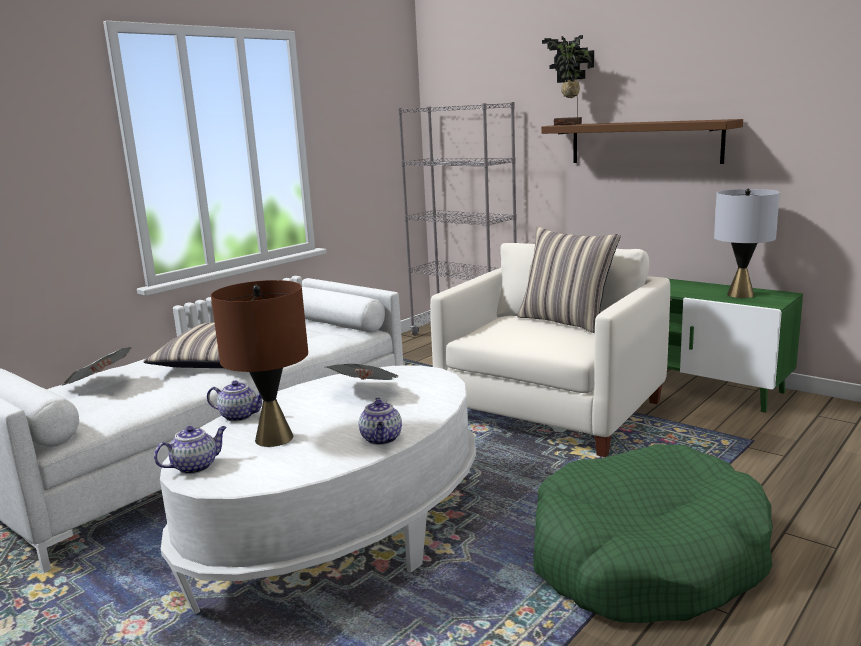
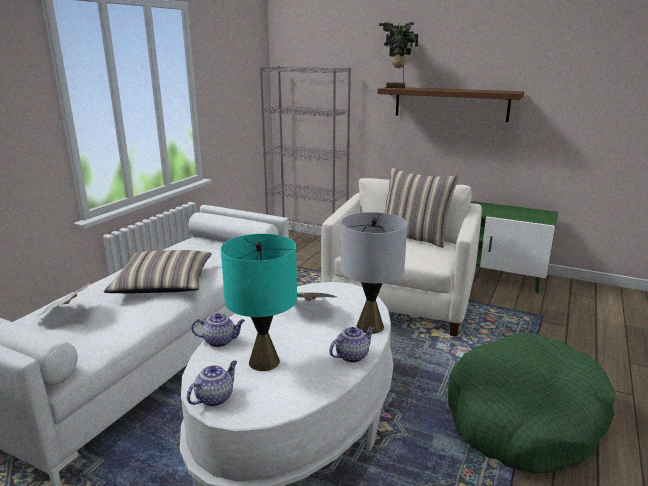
camera: 15 degrees left, 5 degrees up
(274, 438) = (264, 362): brown table lamp -> turquoise table lamp
(382, 439) = (352, 356): teapot -> teapot turned 105 degrees counterclockwise
(740, 295) = (520, 213): grey table lamp -> grey table lamp (369, 326)

